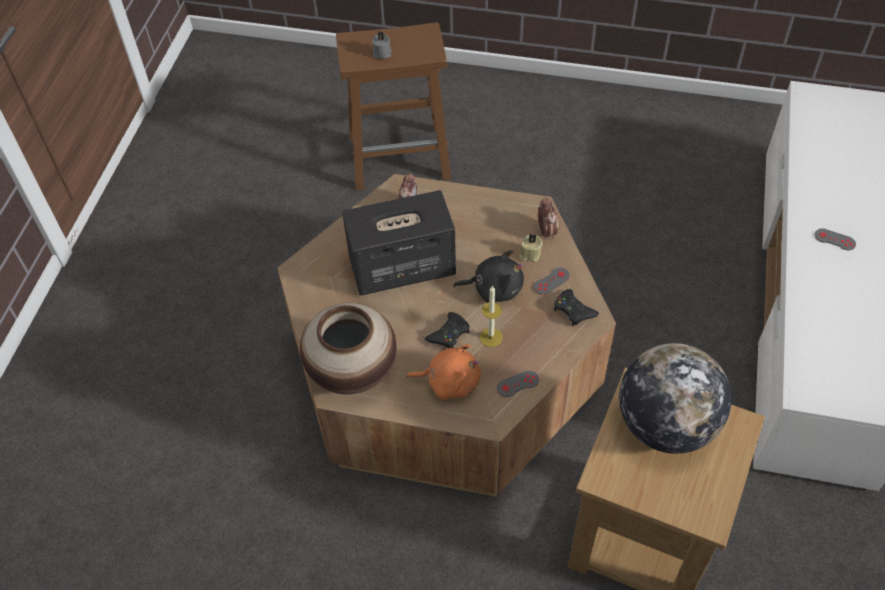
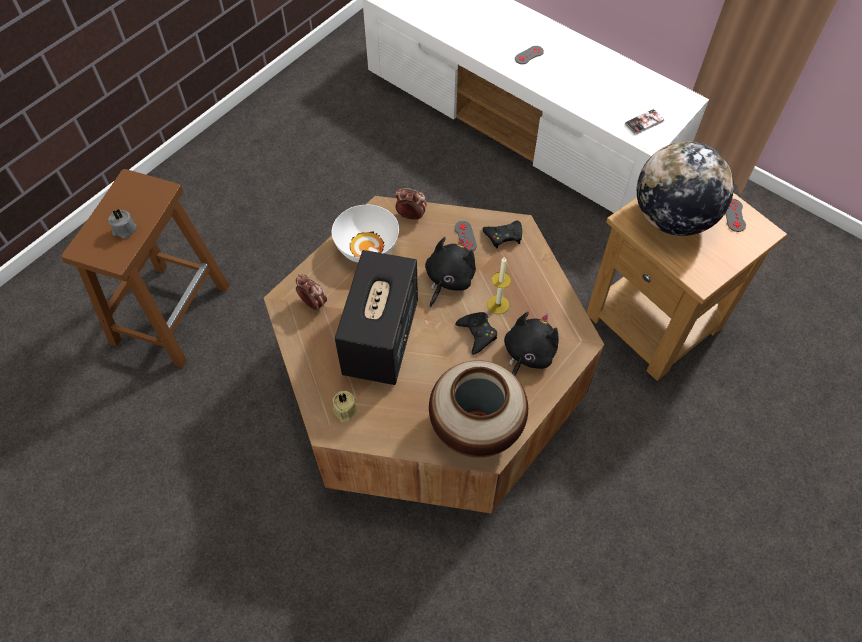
camera: 65 degrees left, 5 degrees up
(450, 381) = (527, 354): orange plush toy -> black plush toy
(491, 216) = (367, 246): none -> white bowl
(517, 384) = (555, 307): grey game controller -> grey game controller (734, 215)
(529, 254) = (427, 238): beige candle -> beige candle (344, 411)
(826, 378) = (644, 122): none -> phone

